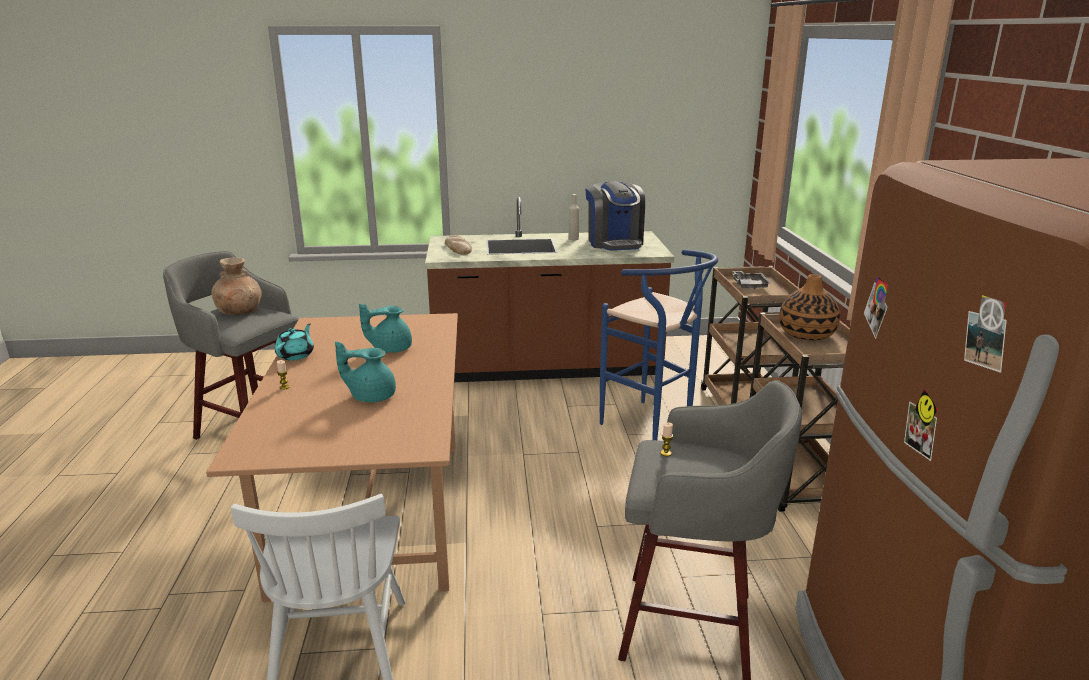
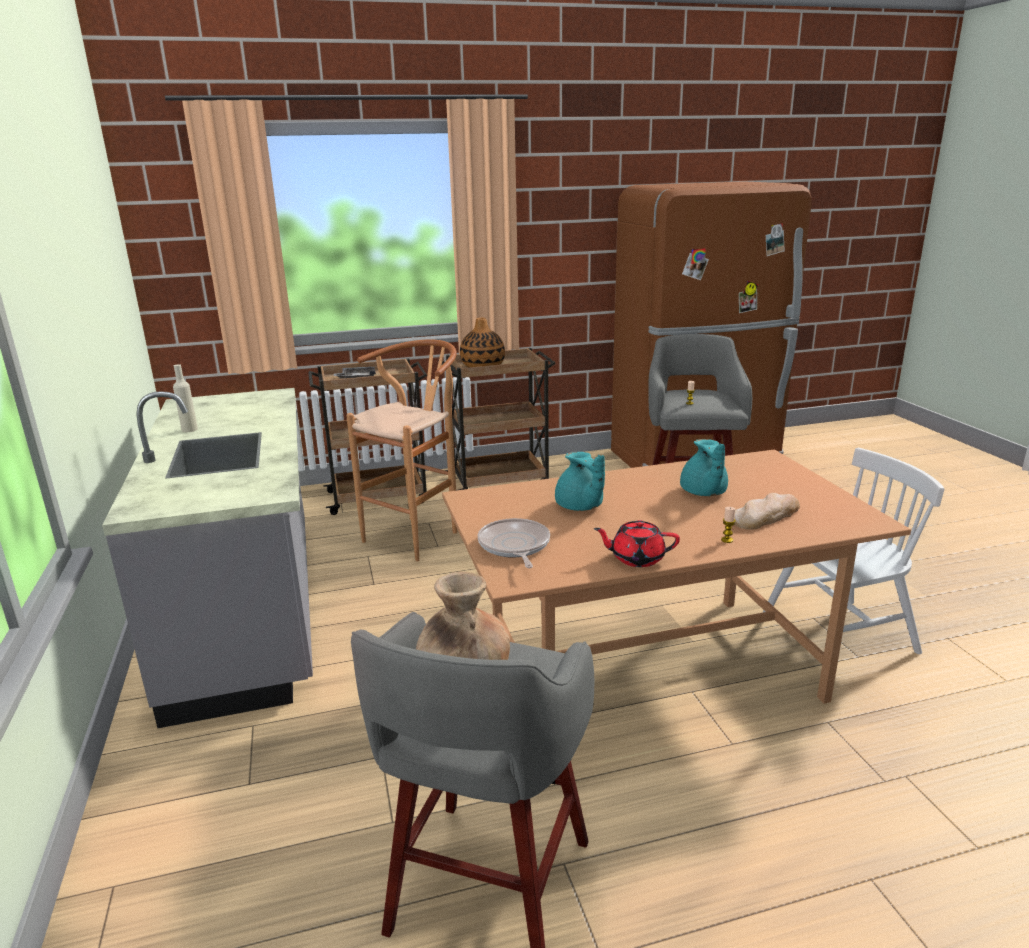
camera: 100 degrees left, 0 degrees up
(296, 355) = (636, 558): turquoise teapot -> red teapot
(351, 326) = (514, 546): none -> frying pan
(458, 248) = (215, 489): bread -> bread (765, 516)
(546, 367) = (250, 611): brown counter -> grey counter
(614, 242) = (222, 410): coffee machine -> none
(653, 426) = (418, 534): blue stool -> brown stool

